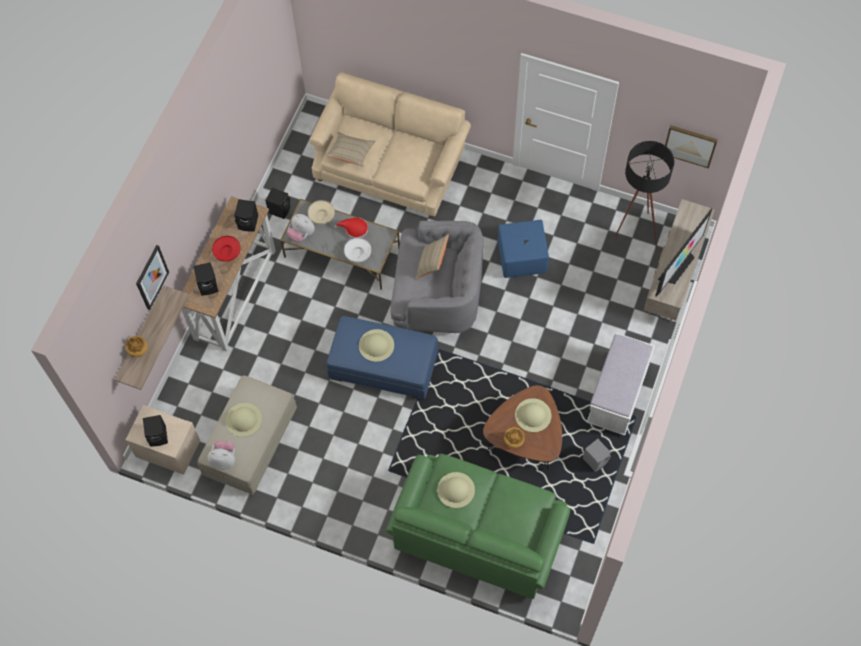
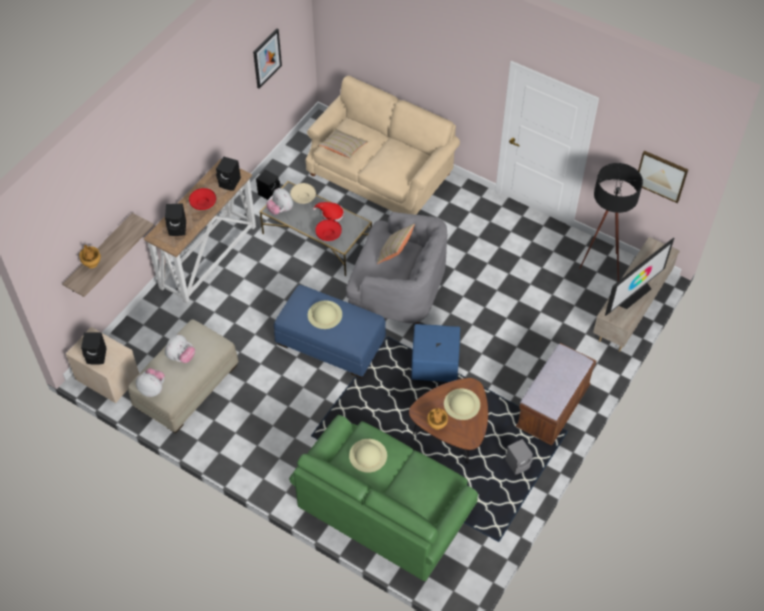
camera: 10 degrees right, 10 degrees down
(151, 277) = (119, 196): picture -> picture (266, 58)
(243, 419) = (181, 357): beige hat -> plush toy
(358, 253) = (328, 234): white bowl -> red bowl
(521, 258) = (485, 271): blue ottoman -> blue ottoman (434, 364)
(617, 395) = (552, 408): white bench -> brown bench

